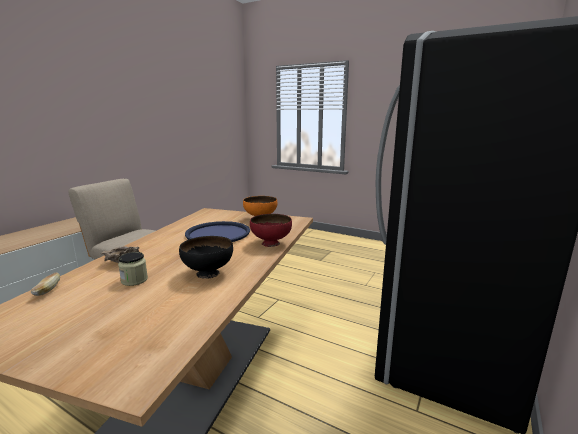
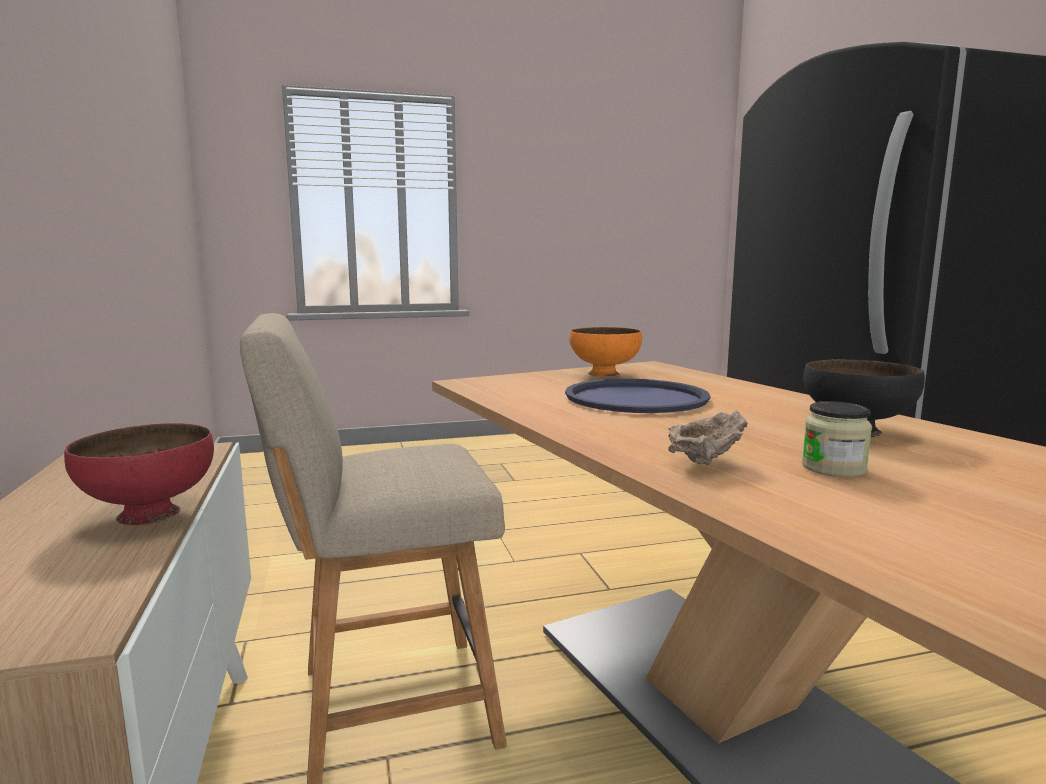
camera: 45 degrees left, 5 degrees down
(47, 291) = (817, 534): bread -> none
(271, 243) = (751, 390): red bowl -> red bowl (151, 514)

